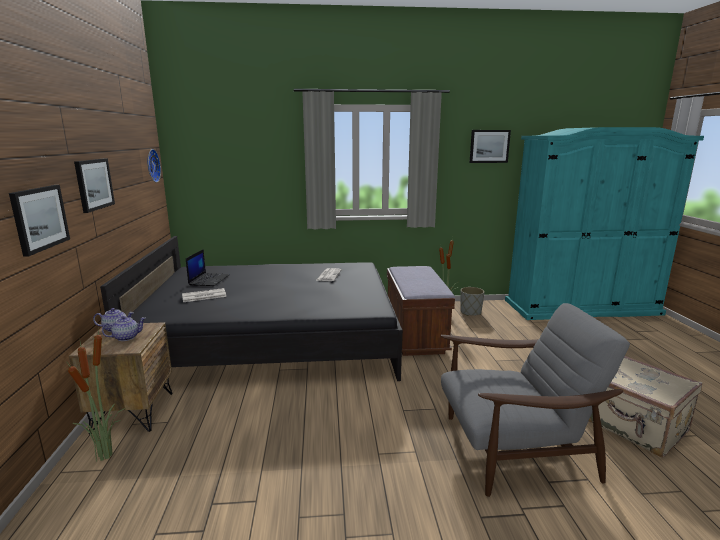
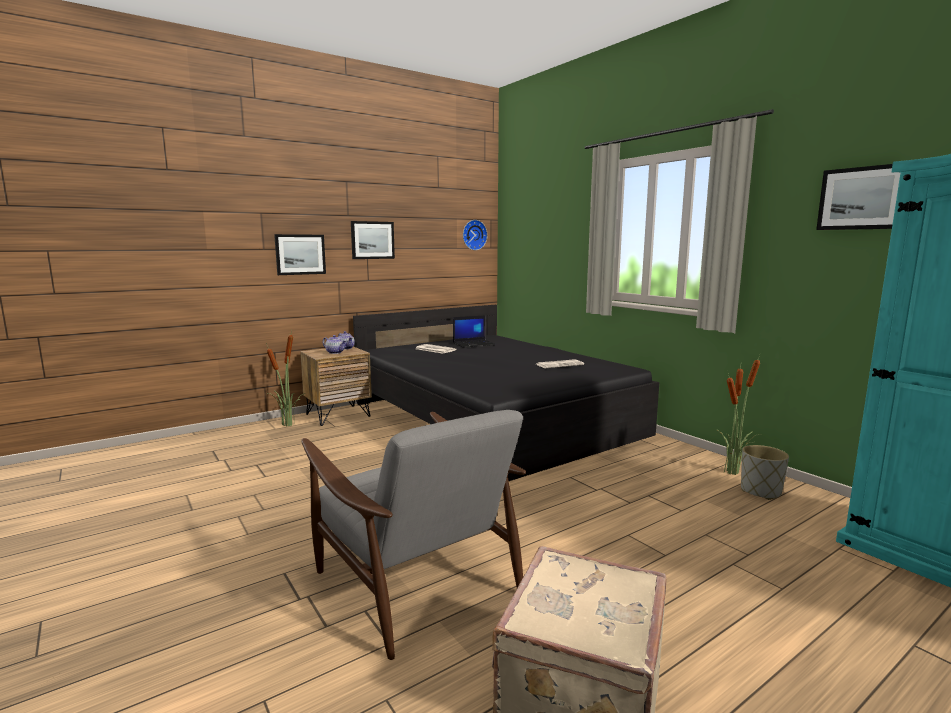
camera: 60 degrees right, 5 degrees down
(415, 335) = (613, 471): brown bench -> none

